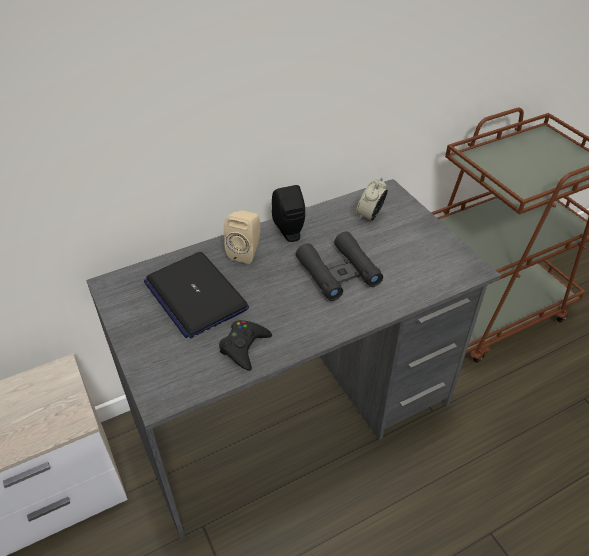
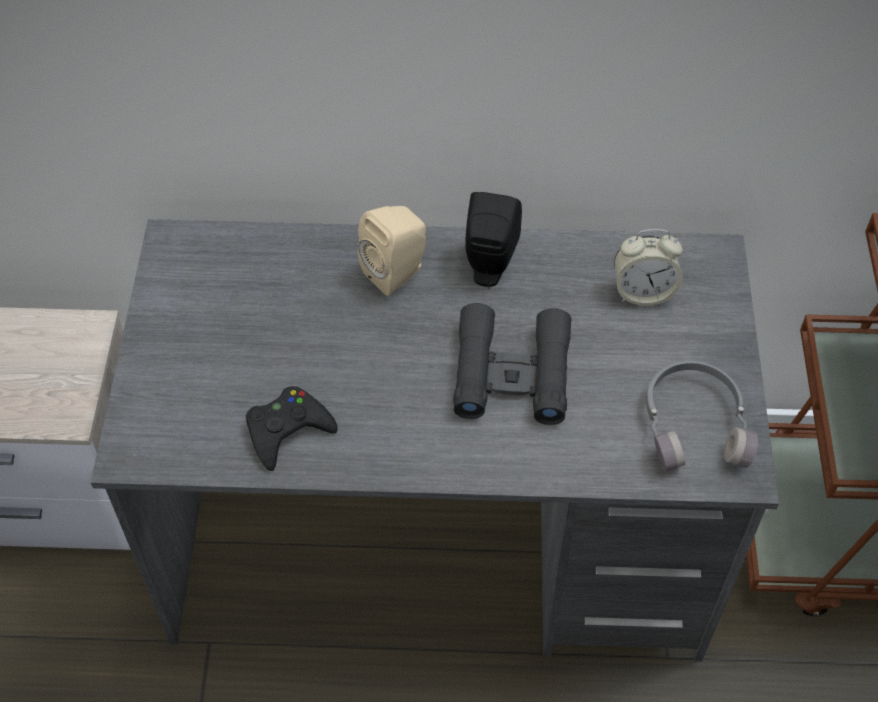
camera: 30 degrees right, 10 degrees up
(195, 295) = (276, 313): laptop -> none
(370, 216) = (643, 292): alarm clock -> alarm clock turned 150 degrees counterclockwise
(438, 258) = (695, 424): none -> grey headphones

